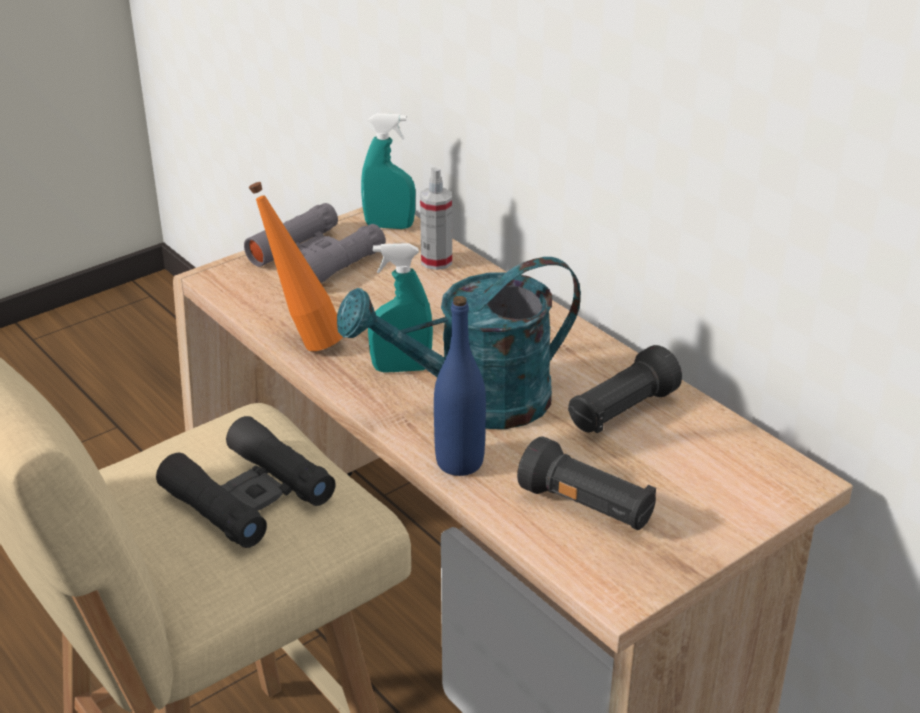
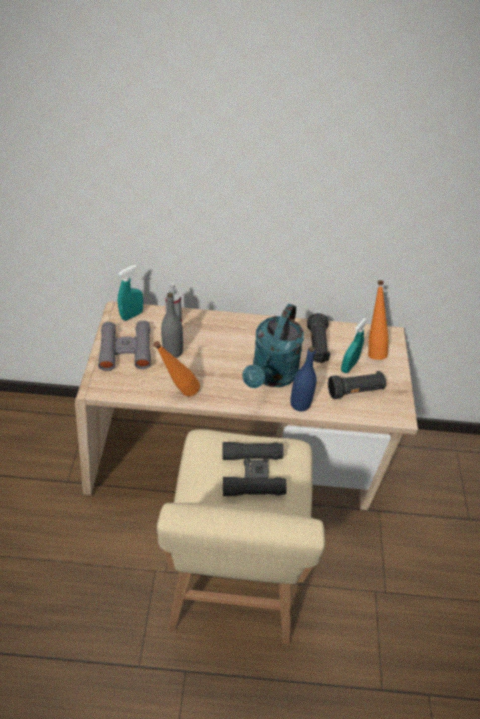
camera: 50 degrees left, 15 degrees up
(375, 293) = (173, 351): none -> grey bottle
(401, 368) = (229, 379): turquoise spray bottle -> turquoise spray bottle (349, 366)
(722, 474) = (371, 349): none -> orange bottle

